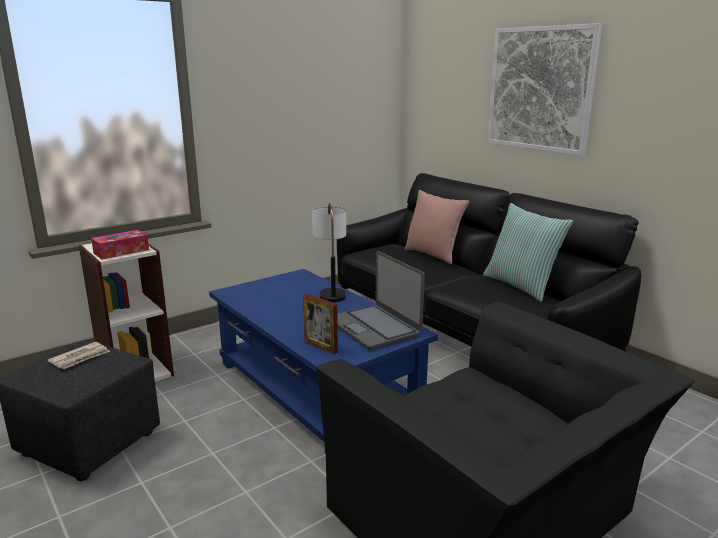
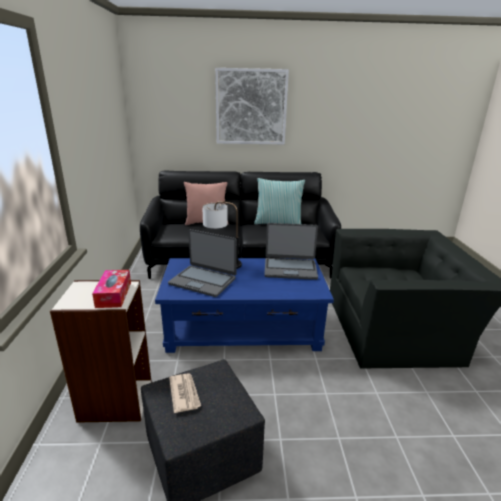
camera: 55 degrees left, 5 degrees up
(273, 296) = (203, 281): none -> laptop
(321, 347) = (297, 290): picture frame -> none

